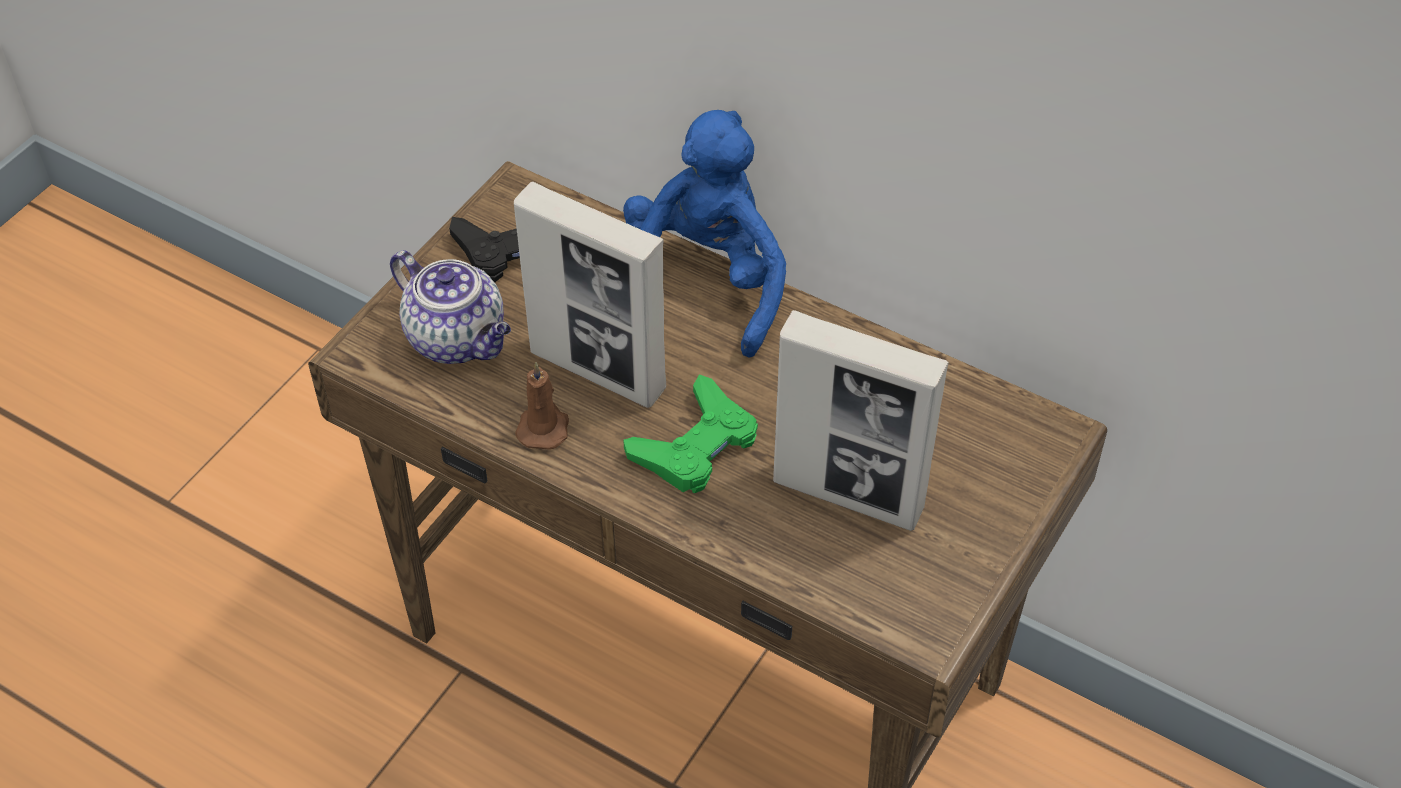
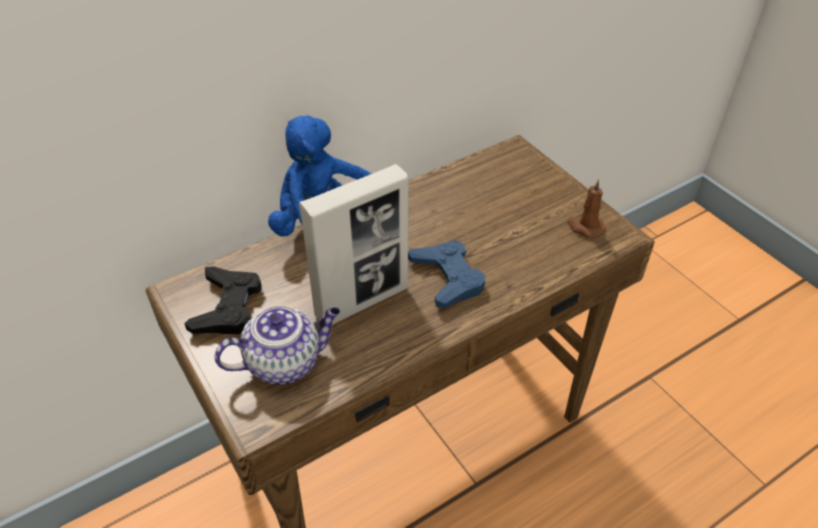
camera: 65 degrees left, 5 degrees down
(543, 427) = (390, 342): brown candle -> brown candle (585, 227)
(695, 445) = (447, 278): green game controller -> blue game controller
(848, 495) = (517, 230): picture frame -> none

